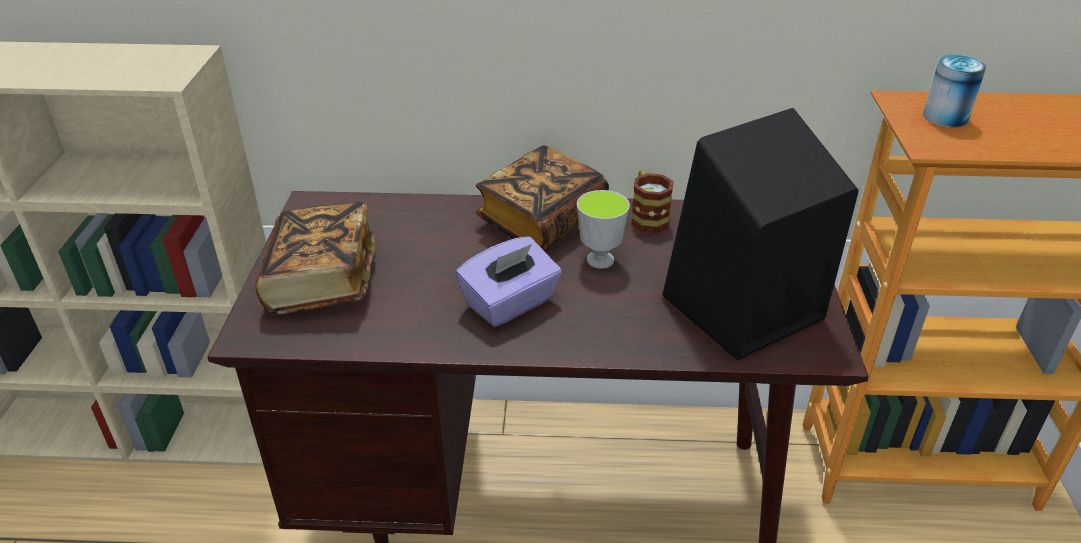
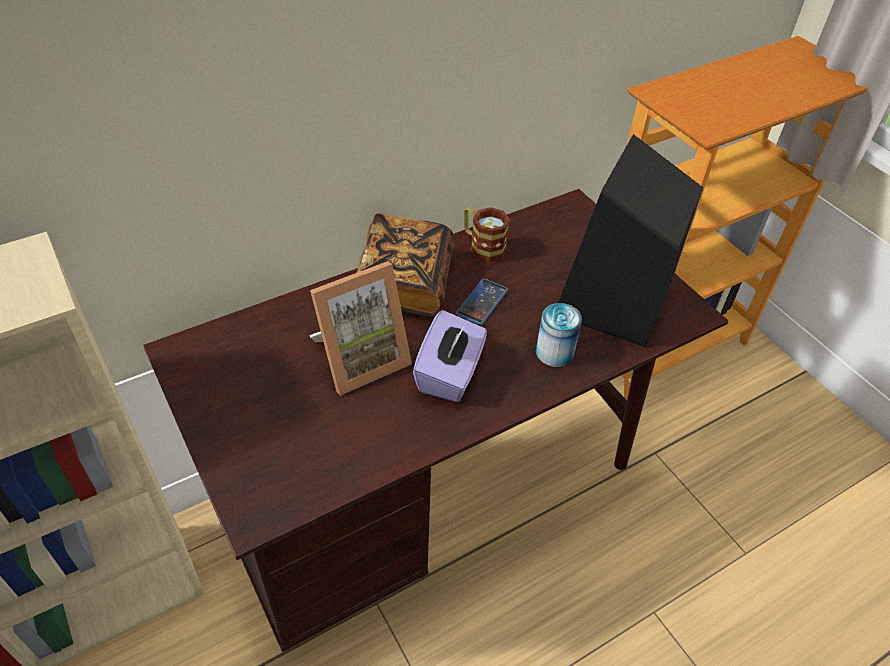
camera: 35 degrees left, 10 degrees up
(322, 281) = (270, 427): book -> none
(444, 262) = (360, 359): none -> picture frame
(600, 260) = (482, 302): cup -> phone
(945, 117) = (694, 99): can -> can (554, 352)

